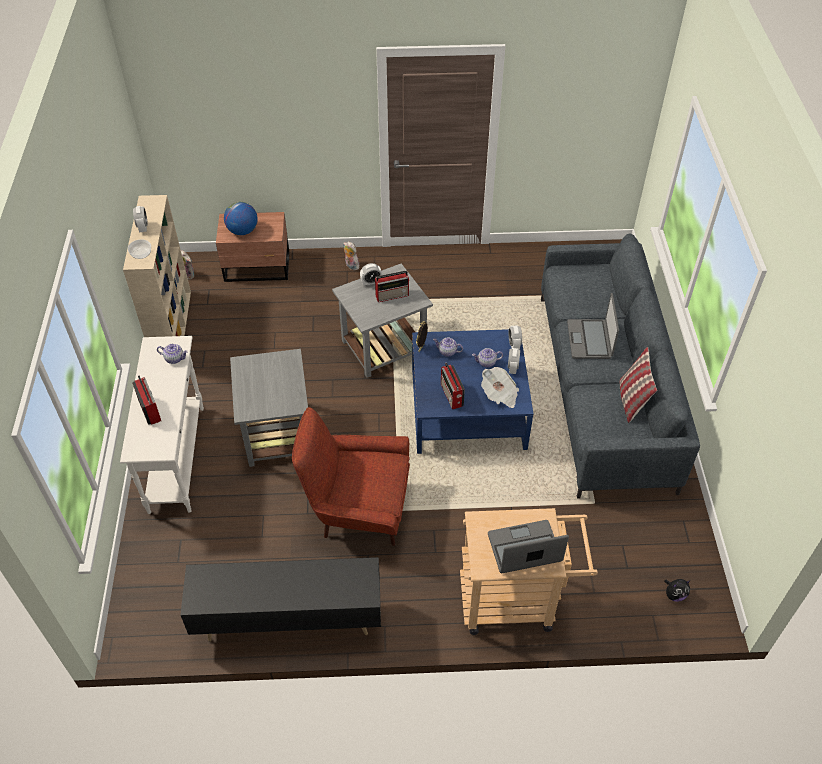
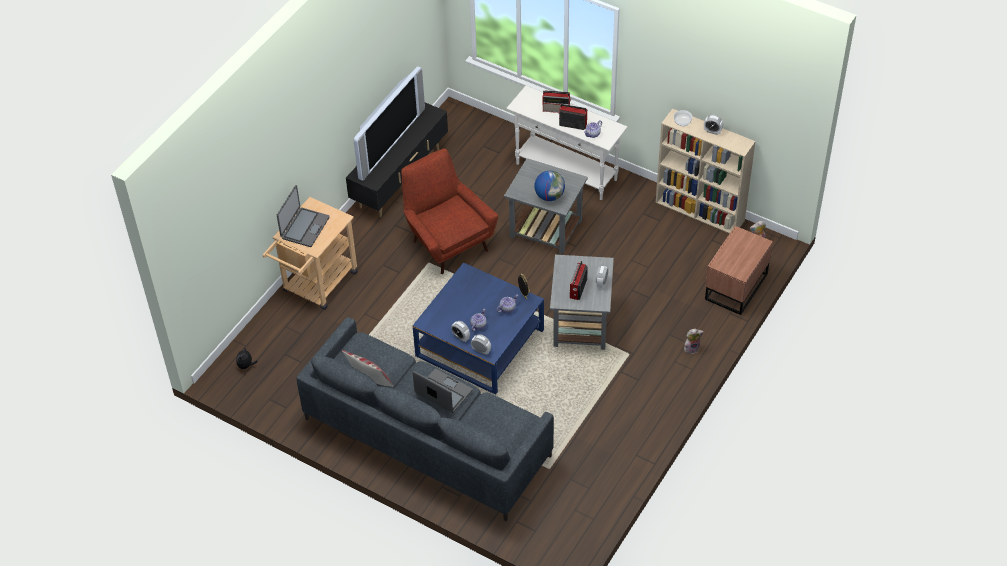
camera: 125 degrees right, 0 degrees up
(242, 231) = (738, 246): globe -> globe (549, 196)
(284, 596) = (389, 142): none -> television
(358, 509) = (447, 242): red armchair -> red armchair turned 75 degrees counterclockwise
(451, 396) = (465, 289): radio -> radio (572, 124)
(499, 394) = (444, 316): newspaper -> none

